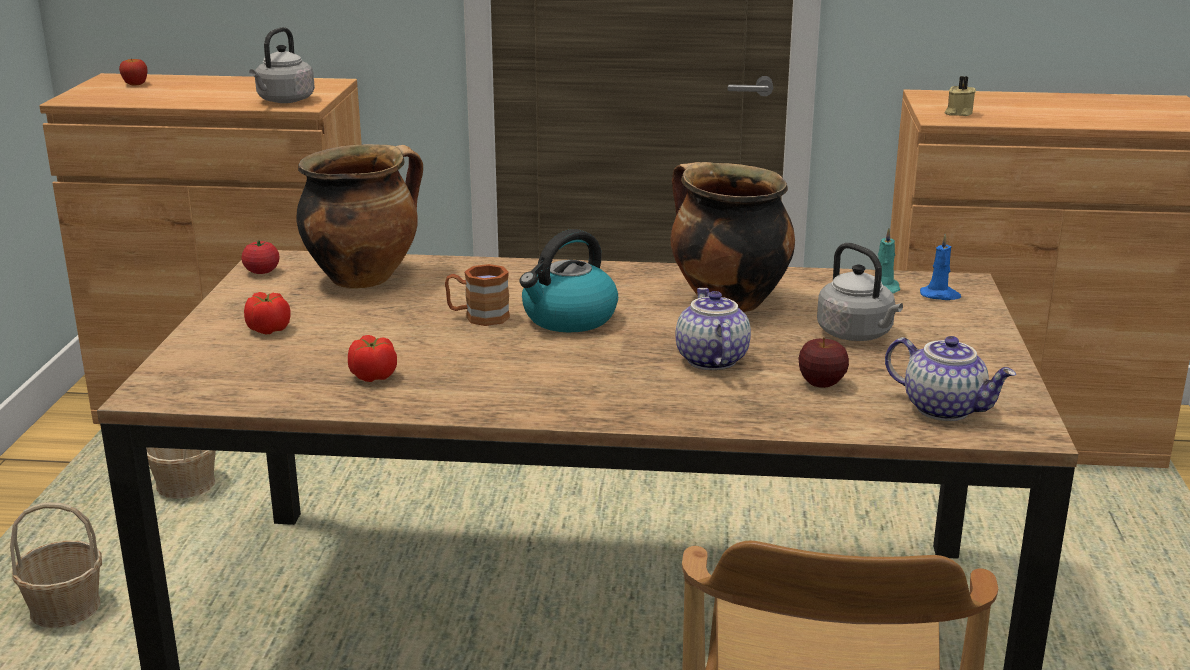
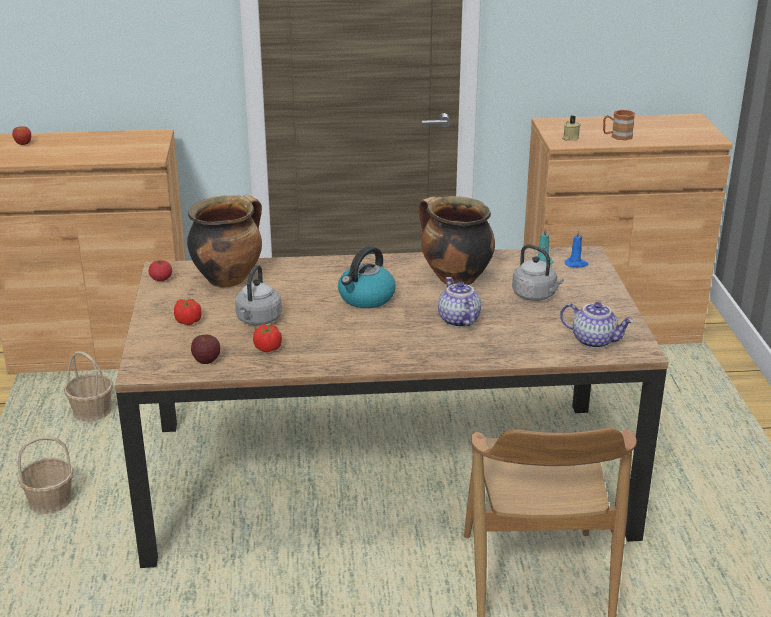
camera: 10 degrees left, 5 degrees up
(284, 100) = (136, 153): grey kettle -> grey kettle (258, 320)
(478, 317) = (311, 301): brown mug -> brown mug (617, 136)
(821, 383) = (524, 330): apple -> apple (206, 360)

